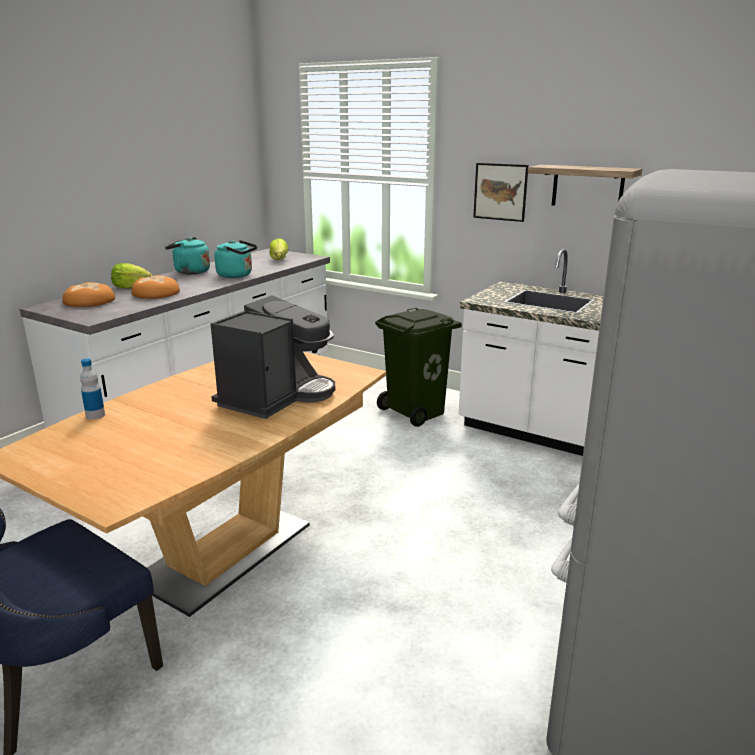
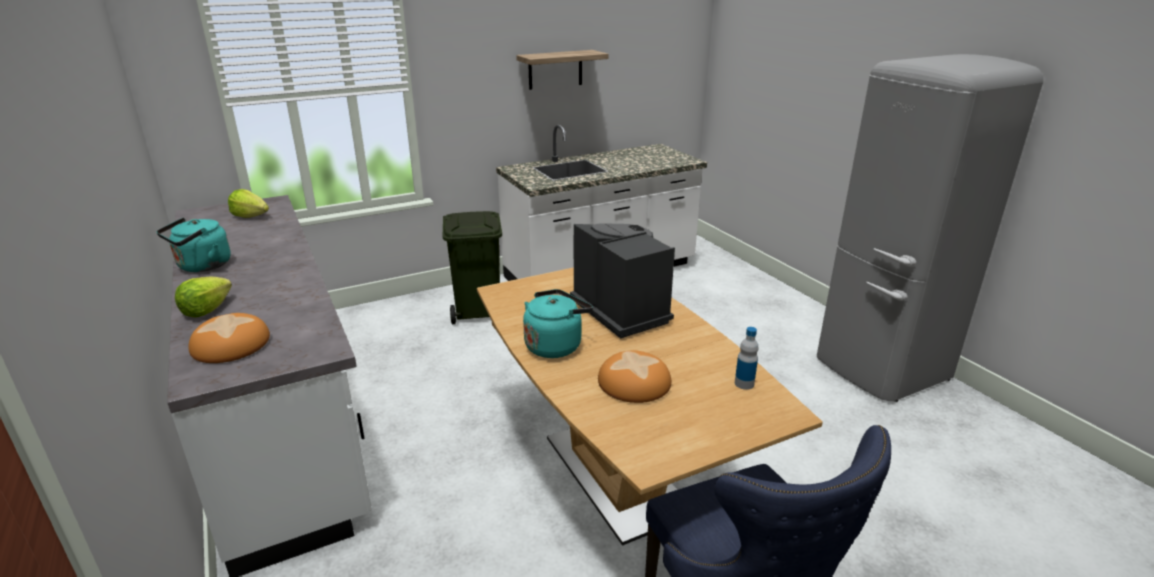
camera: 60 degrees left, 5 degrees up
(95, 415) = (582, 404): bottle -> bottle (744, 383)
(156, 293) = (273, 299): bread -> bread (635, 383)
(237, 275) = (277, 246): turquoise kettle -> turquoise kettle (555, 345)
(500, 192) = (482, 84): picture -> none

